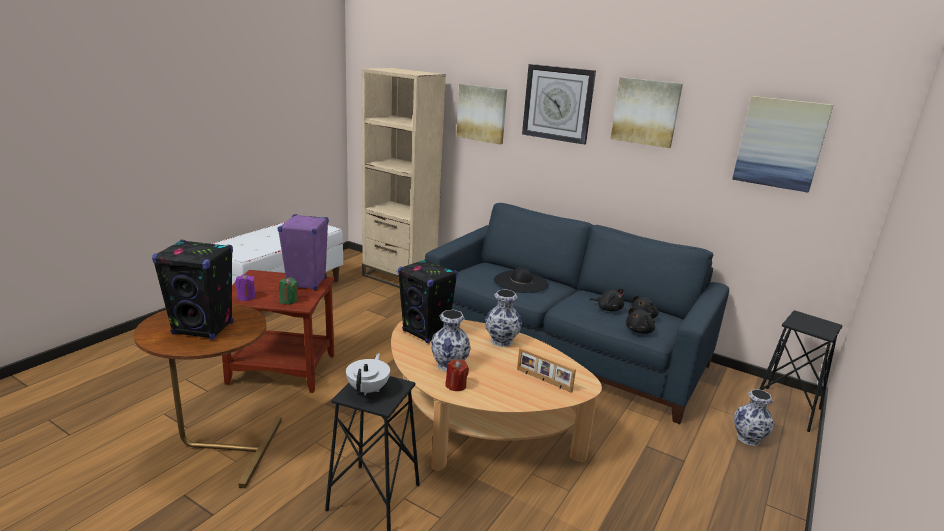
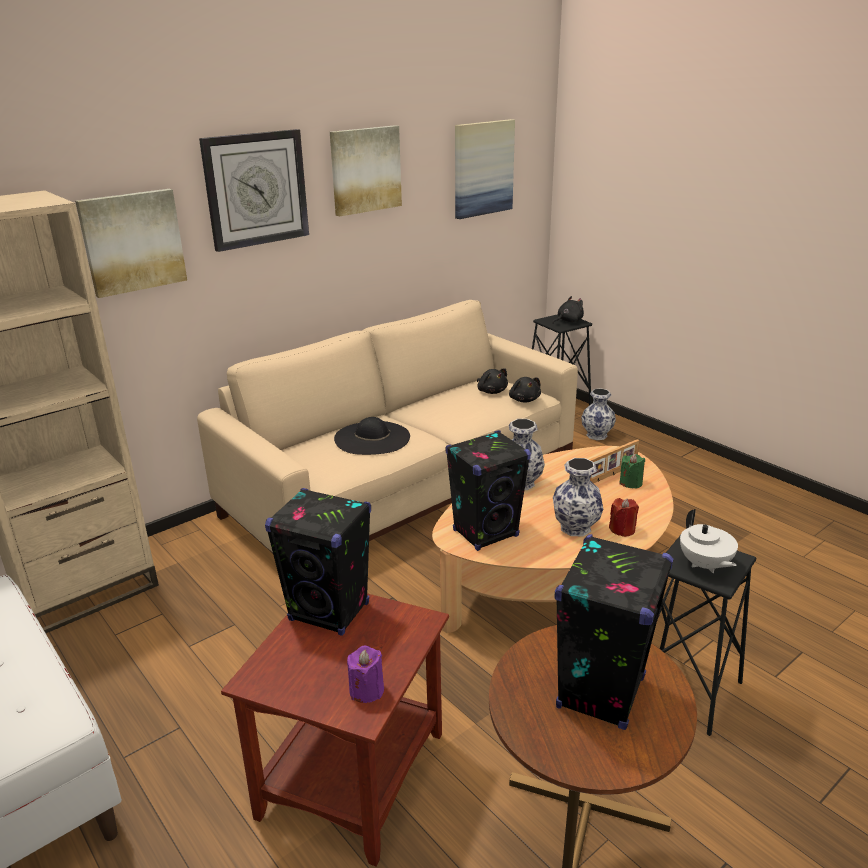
camera: 70 degrees left, 5 degrees up
(288, 301) = (400, 635): green candle -> green candle (630, 483)
(307, 283) = (329, 612): purple speaker -> black speaker
(368, 389) = (704, 565): white teapot -> white teapot turned 135 degrees counterclockwise
(562, 347) = (405, 487): blue sofa -> beige sofa
(608, 309) = (467, 403): black plush toy -> black plush toy (568, 321)

